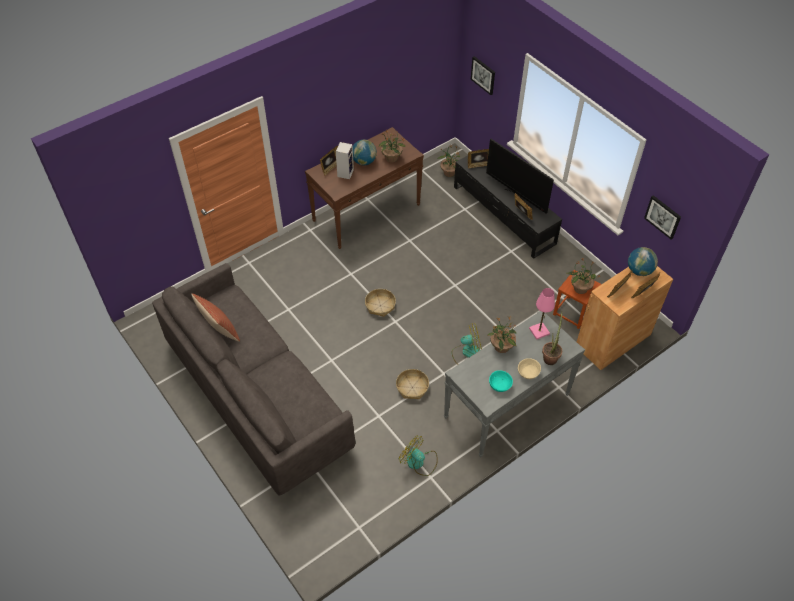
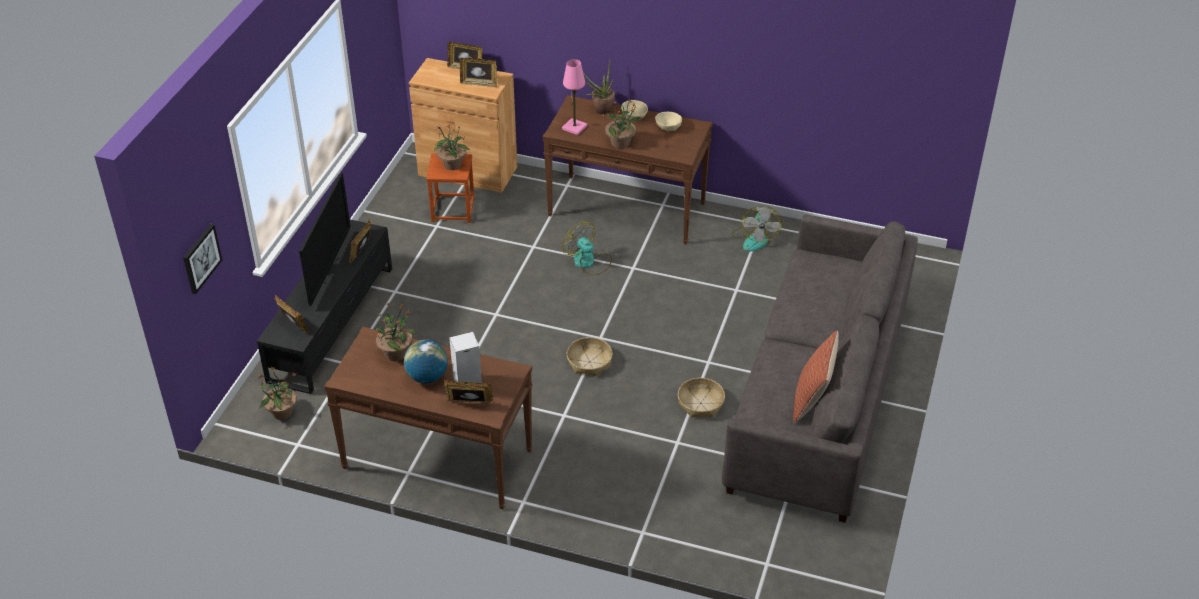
camera: 125 degrees left, 10 degrees down
(412, 387) = (675, 282): basket -> basket (700, 403)
(499, 385) = (668, 127): turquoise bowl -> beige bowl
(506, 406) = (627, 209): grey console table -> brown console table
(639, 270) = (435, 79): globe -> none
(663, 216) = (373, 45): picture -> none

